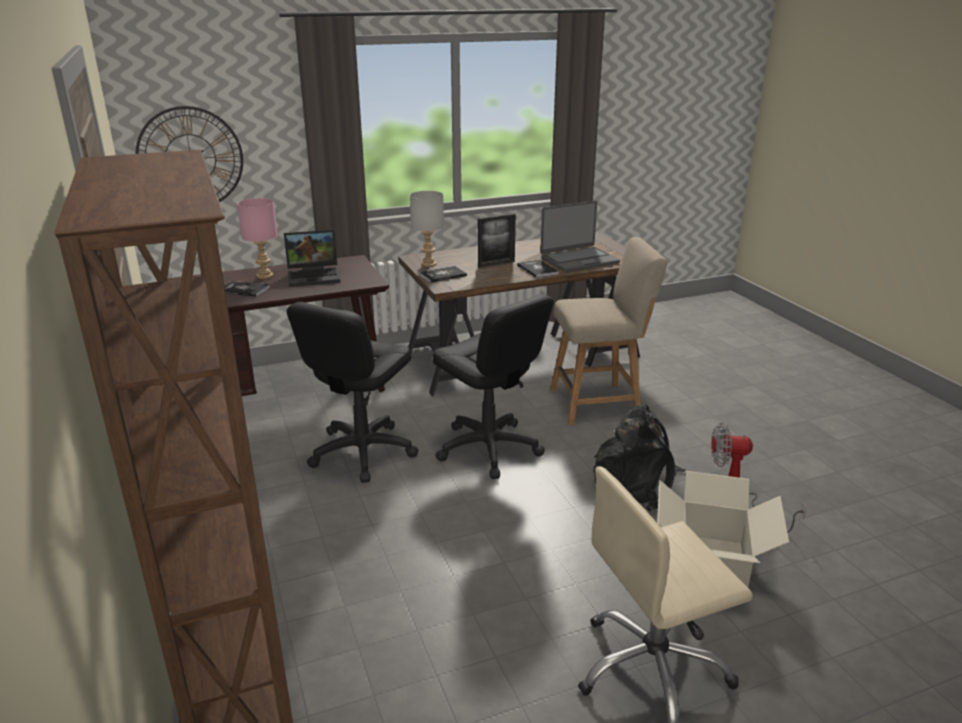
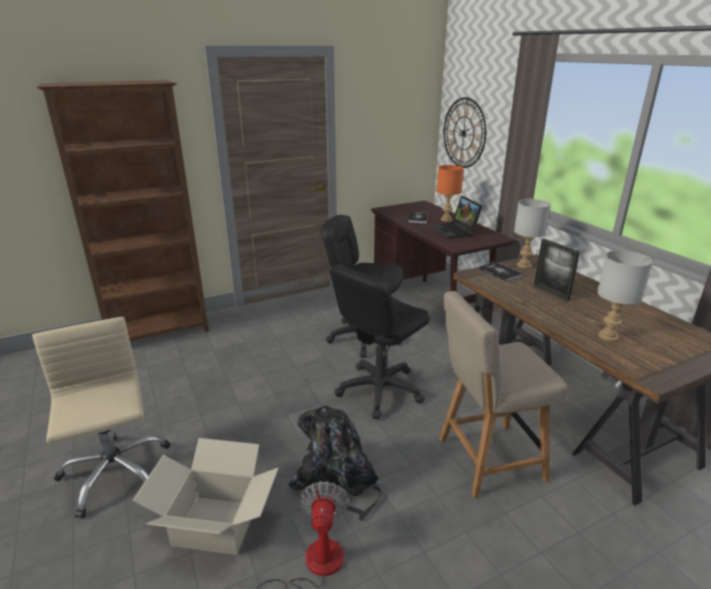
camera: 85 degrees right, 0 degrees up
(265, 276) = (446, 220): pink table lamp -> orange table lamp
(537, 269) = (552, 313): book -> none
(579, 260) = (609, 337): laptop -> grey table lamp
(599, 403) = (486, 460): beige chair -> beige chair turned 90 degrees clockwise

